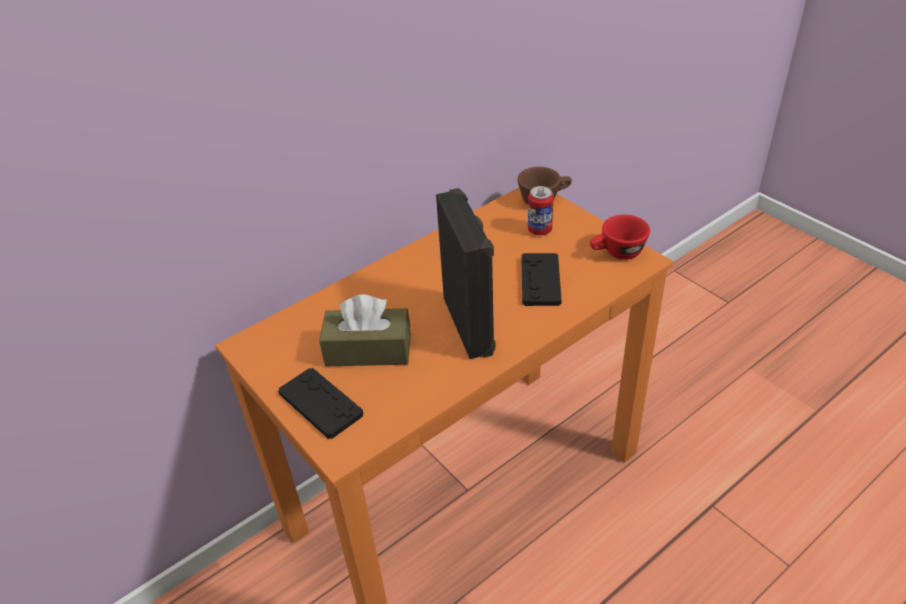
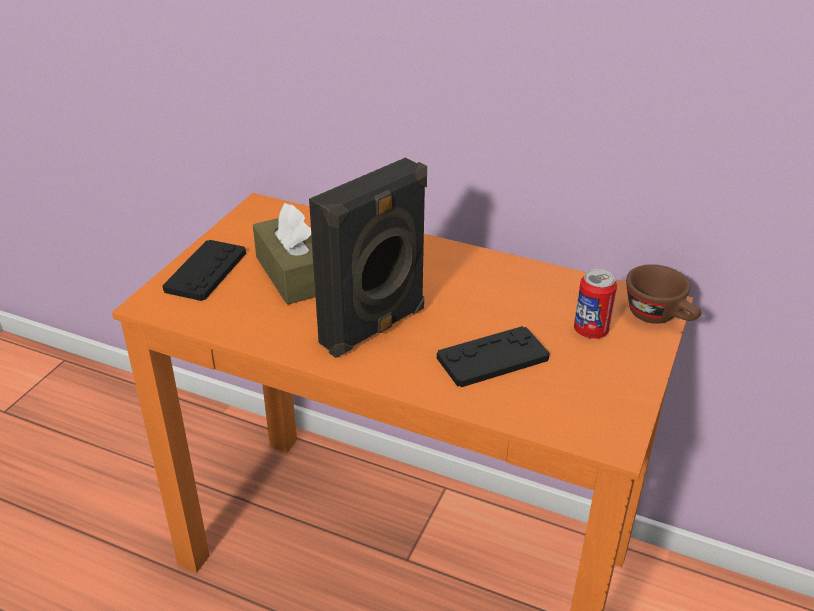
camera: 60 degrees right, 5 degrees down
(617, 253) = (604, 411): red cup -> none

